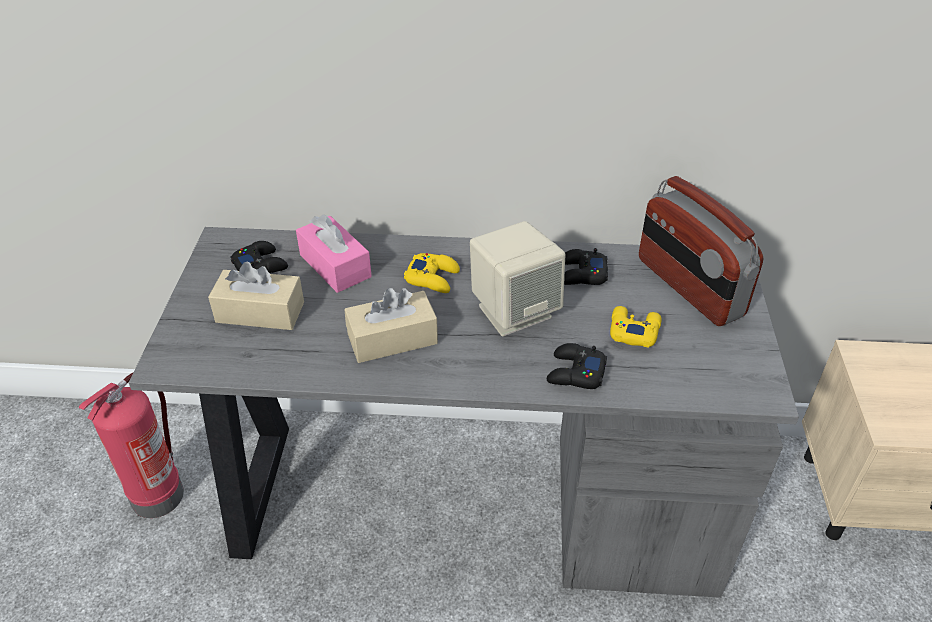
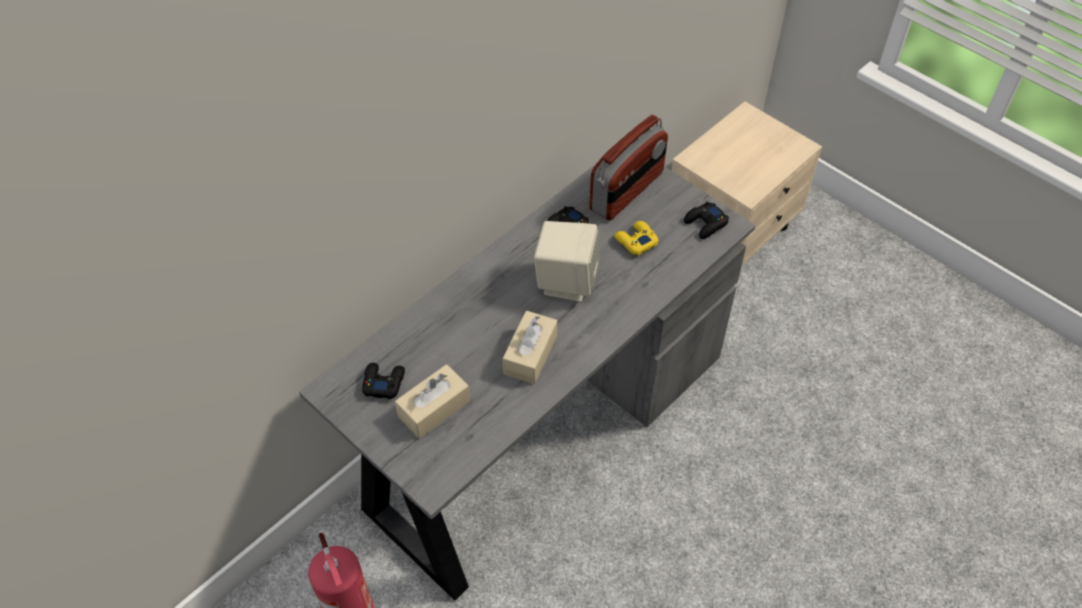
camera: 50 degrees left, 10 degrees up
(335, 266) = (428, 342): pink tissue box -> none
(433, 278) = (495, 300): yellow game controller -> none
(575, 373) = (641, 289): black game controller -> black game controller (705, 224)
(688, 287) = (627, 191): radio -> radio turned 60 degrees counterclockwise

